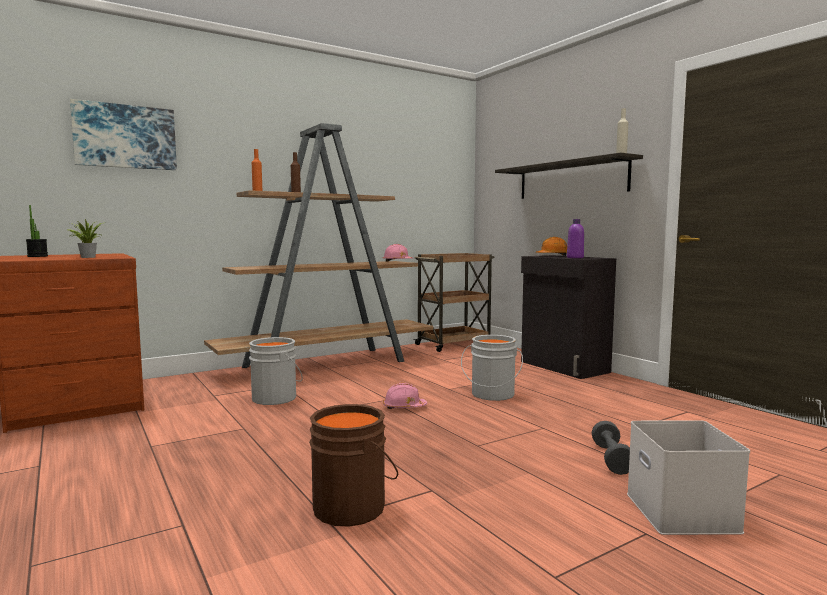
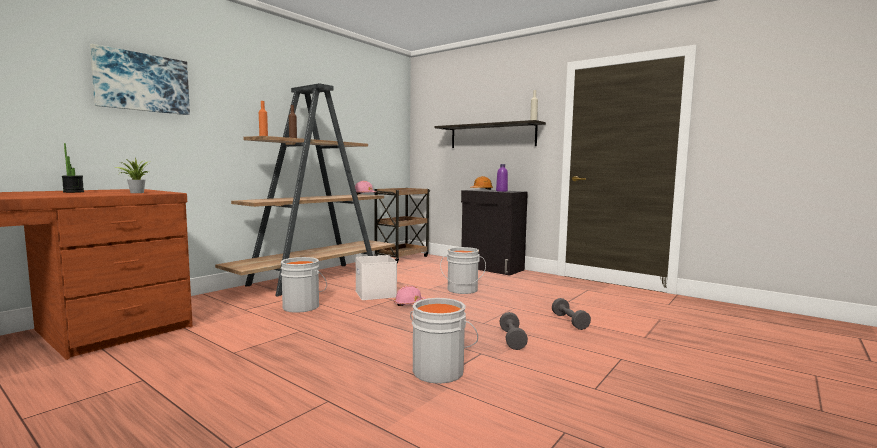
camera: 20 degrees left, 0 degrees up
(352, 507) = (439, 370): brown bucket -> grey bucket
(496, 476) = (512, 339): none -> grey dumbbell
(684, 513) = (631, 345): white storage box -> white storage box (376, 294)

